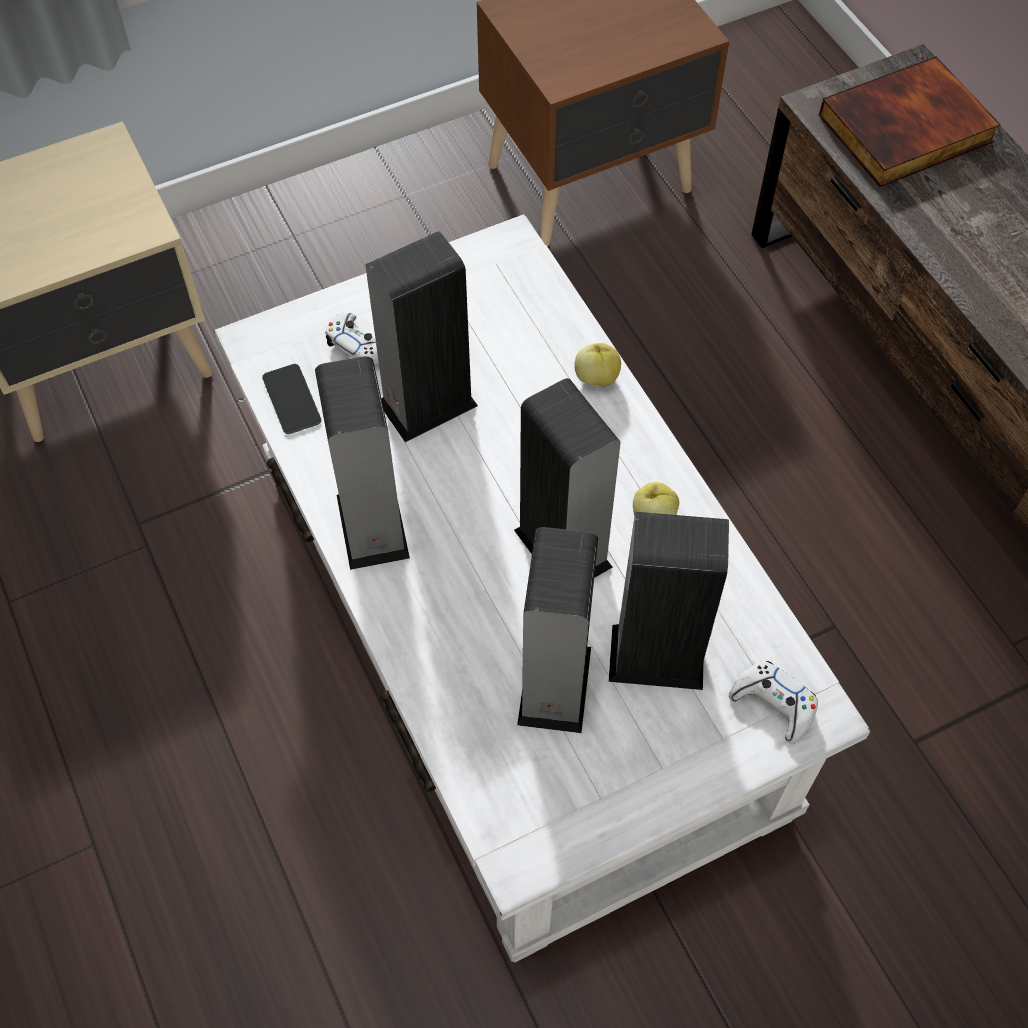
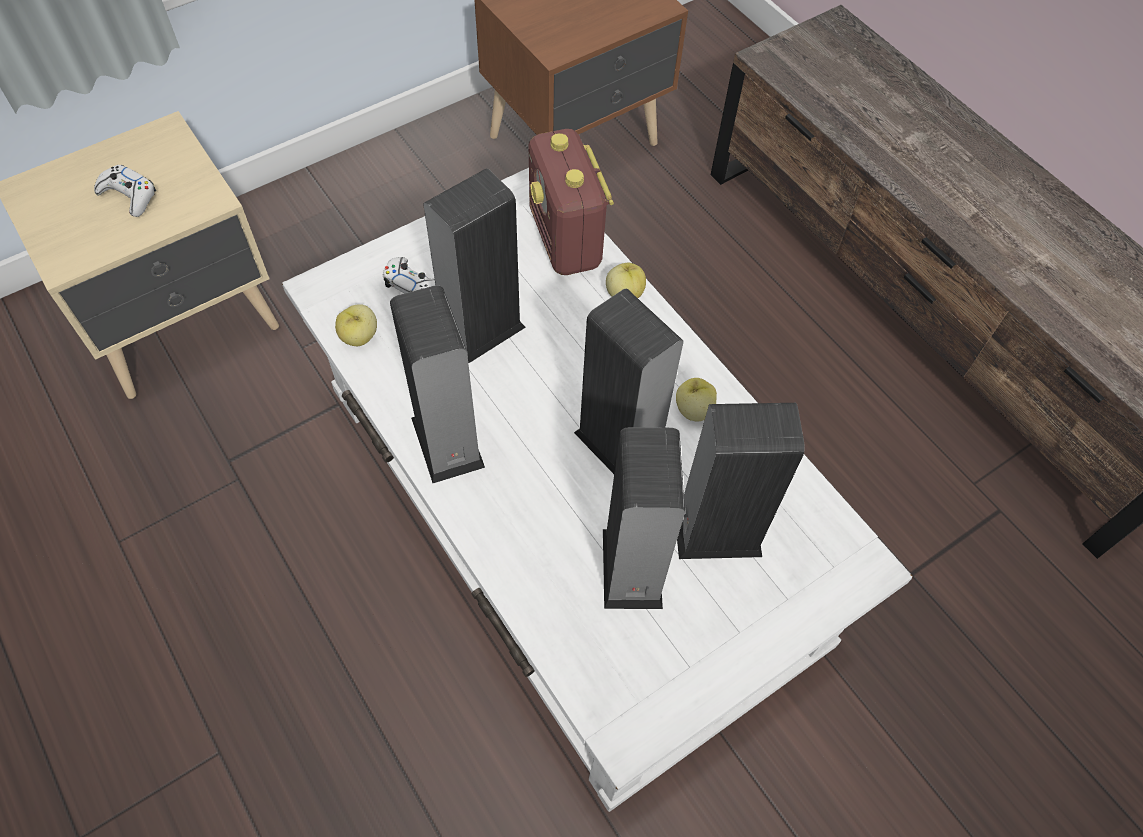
camera: 10 degrees left, 0 degrees up
(291, 399) = (359, 337): phone -> apple
(539, 309) = (566, 240): none -> radio
(773, 704) = (826, 563): white game controller -> white game controller (129, 195)
(906, 131) = (841, 73): book -> none

